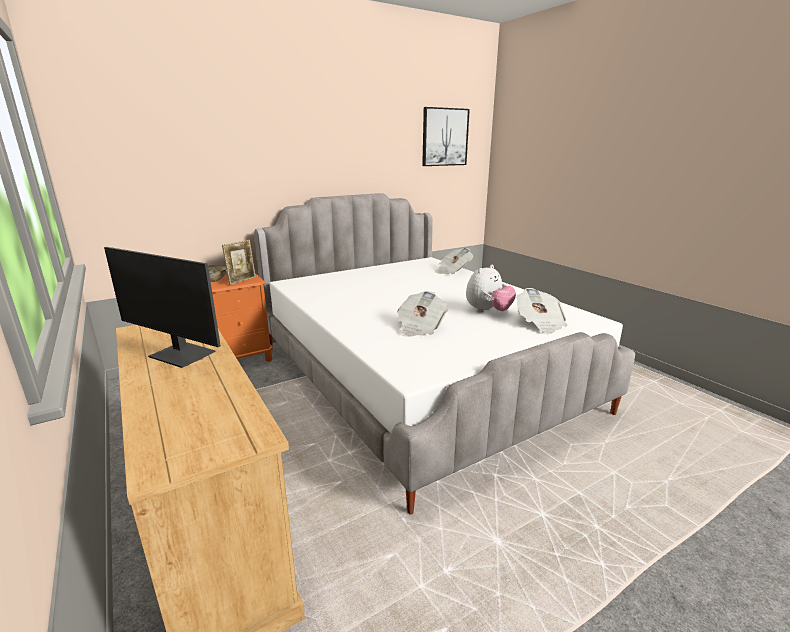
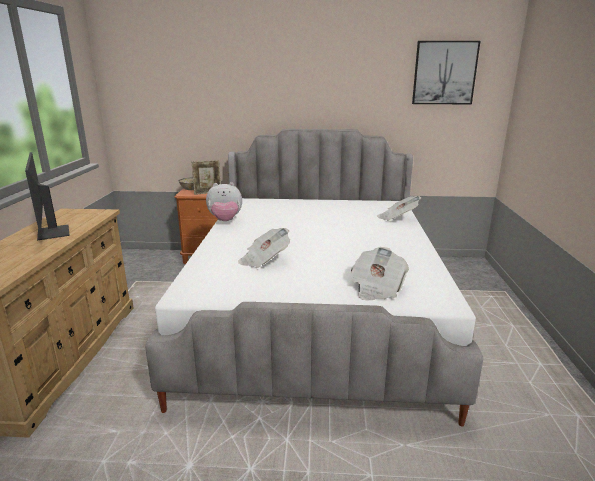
camera: 35 degrees right, 0 degrees up
(488, 311) = (351, 263): plush toy -> plush toy (225, 221)

